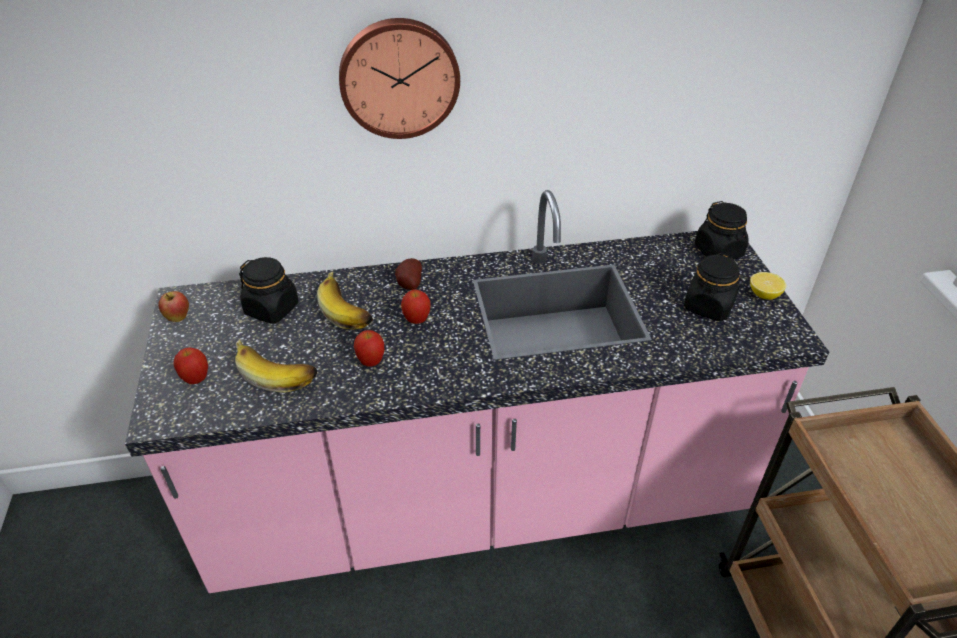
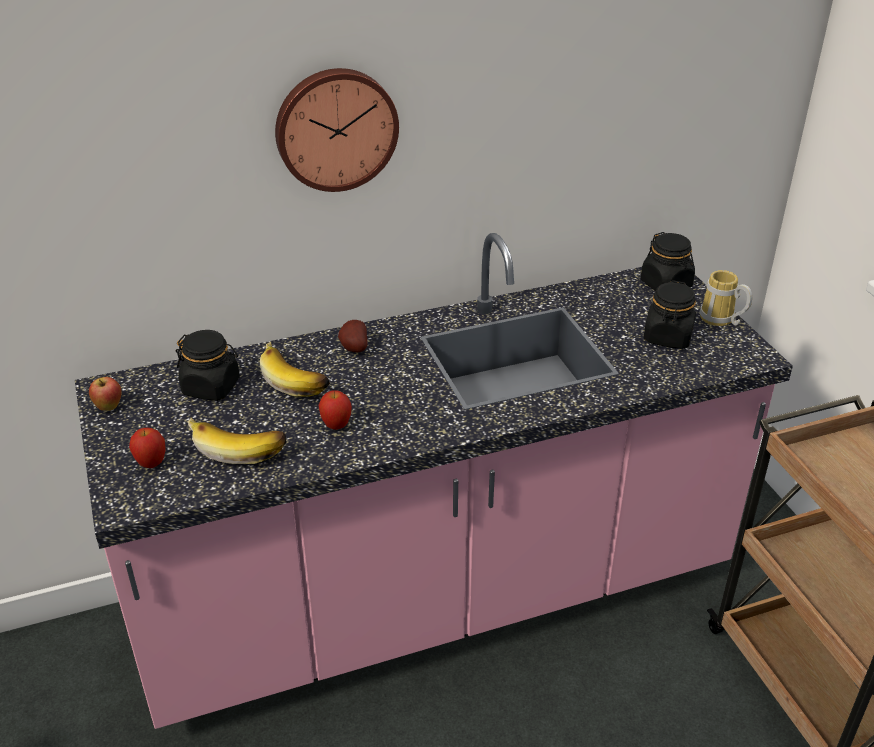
camera: 10 degrees left, 5 degrees down
(417, 320) = (372, 381): apple -> none
(764, 295) = (719, 320): lemon -> mug

